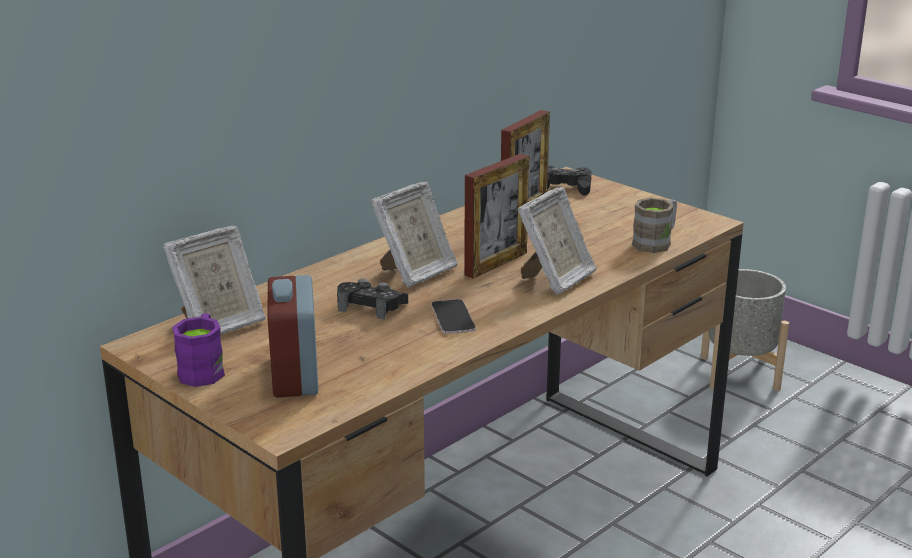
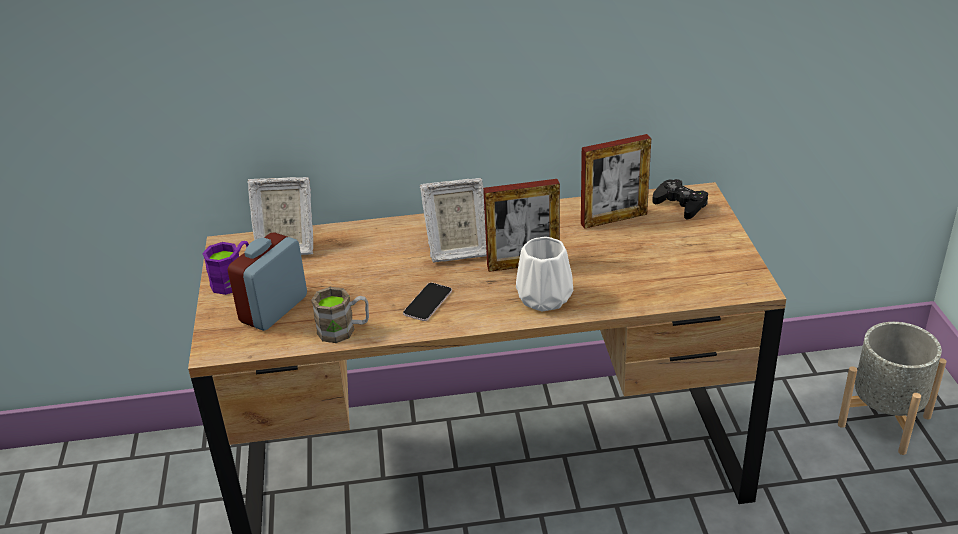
camera: 40 degrees right, 10 degrees up
(371, 306) = (390, 270): black game controller -> none
(556, 280) = (545, 297): picture frame -> white vase
(656, 242) = (676, 291): brown mug -> brown mug (344, 330)

